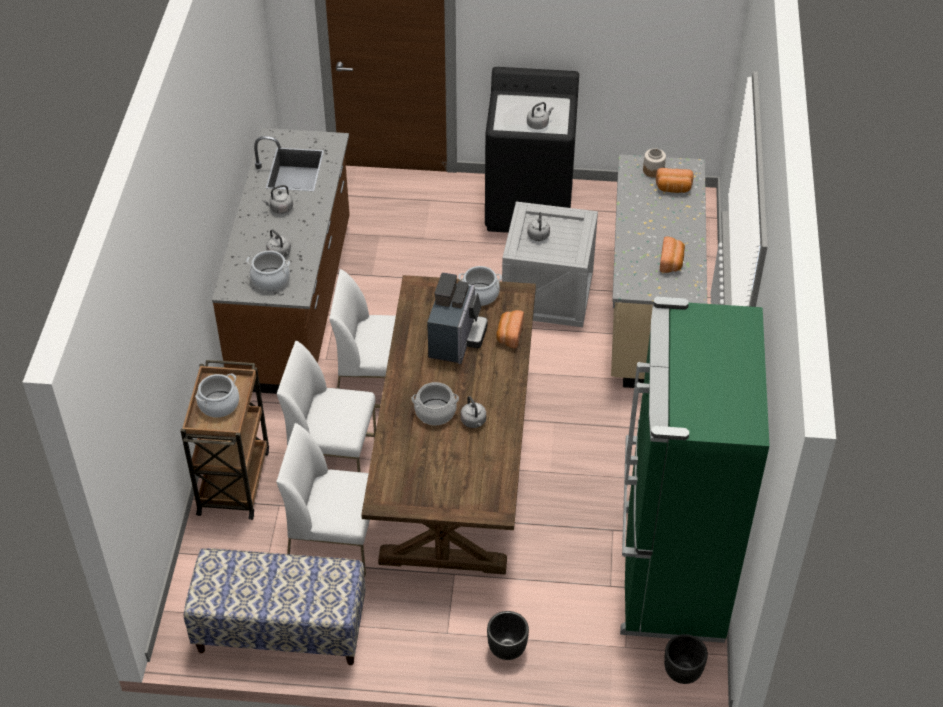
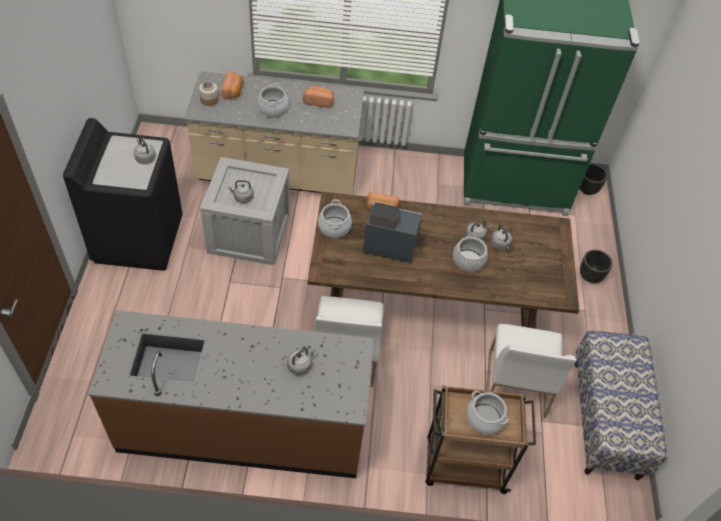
camera: 95 degrees left, 5 degrees up
(270, 279) = (337, 372): cooking pot -> cooking pot (273, 109)
(280, 208) = (231, 368): grey kettle -> grey kettle (500, 245)
(333, 456) = (430, 387): white chair -> none

